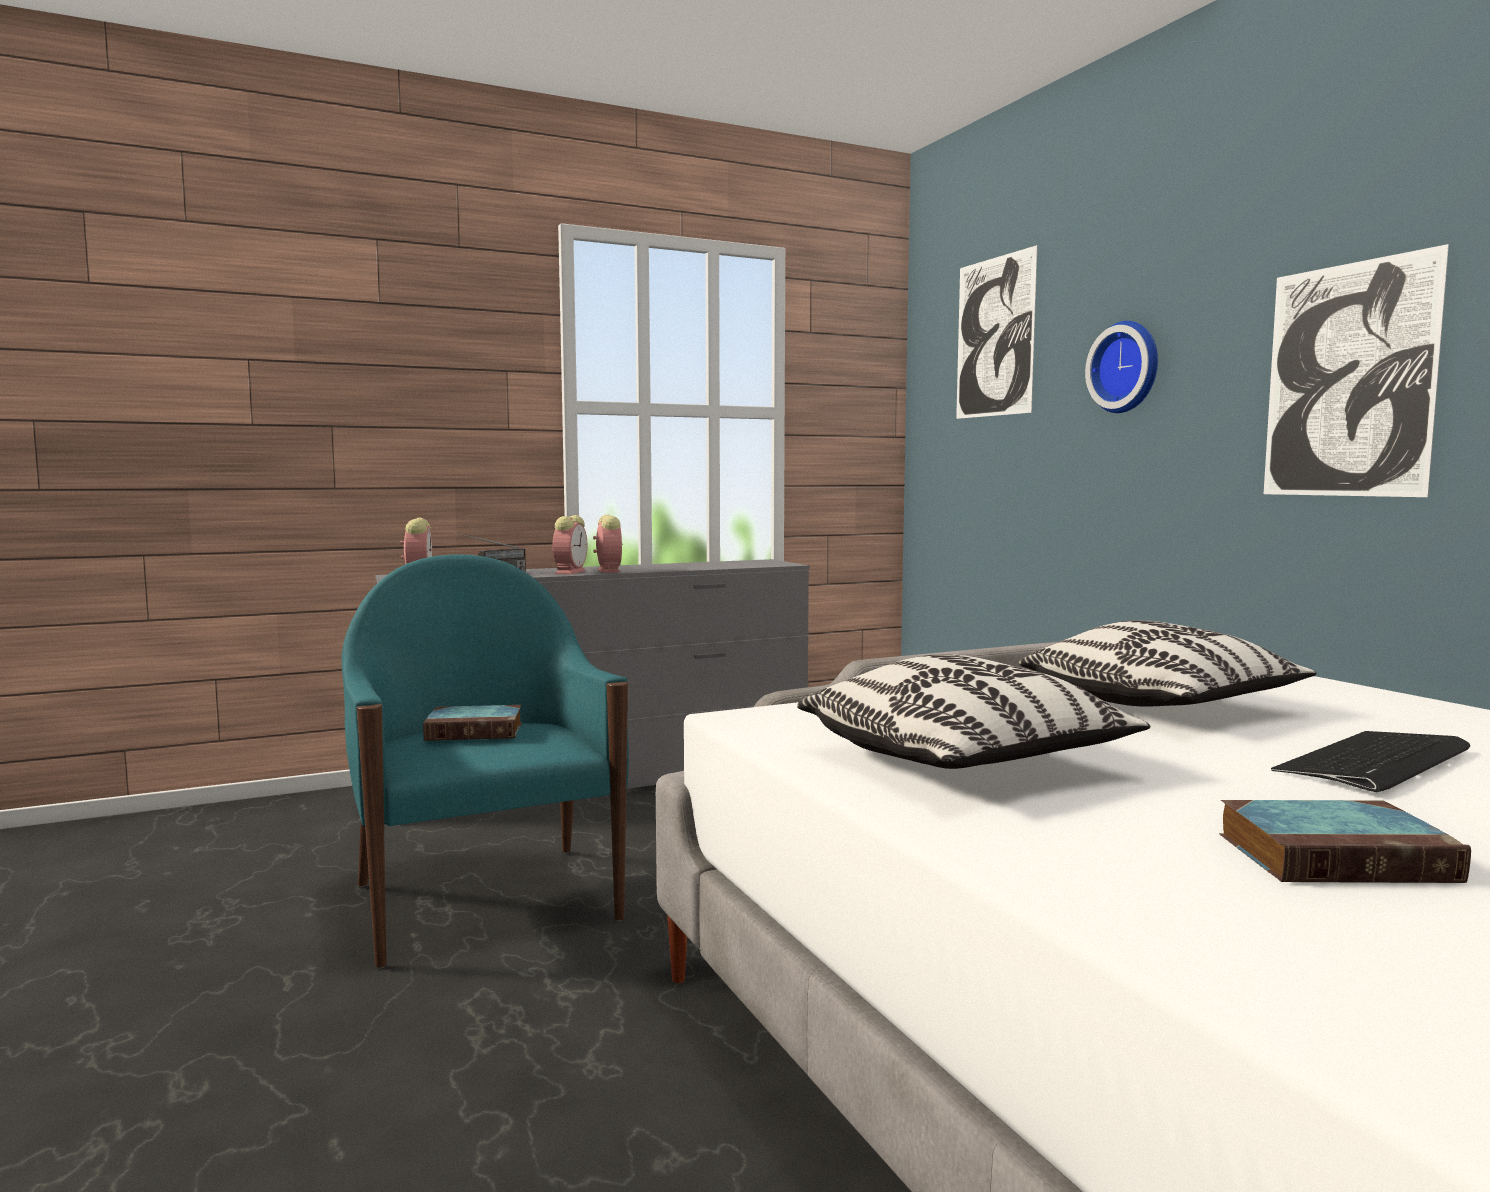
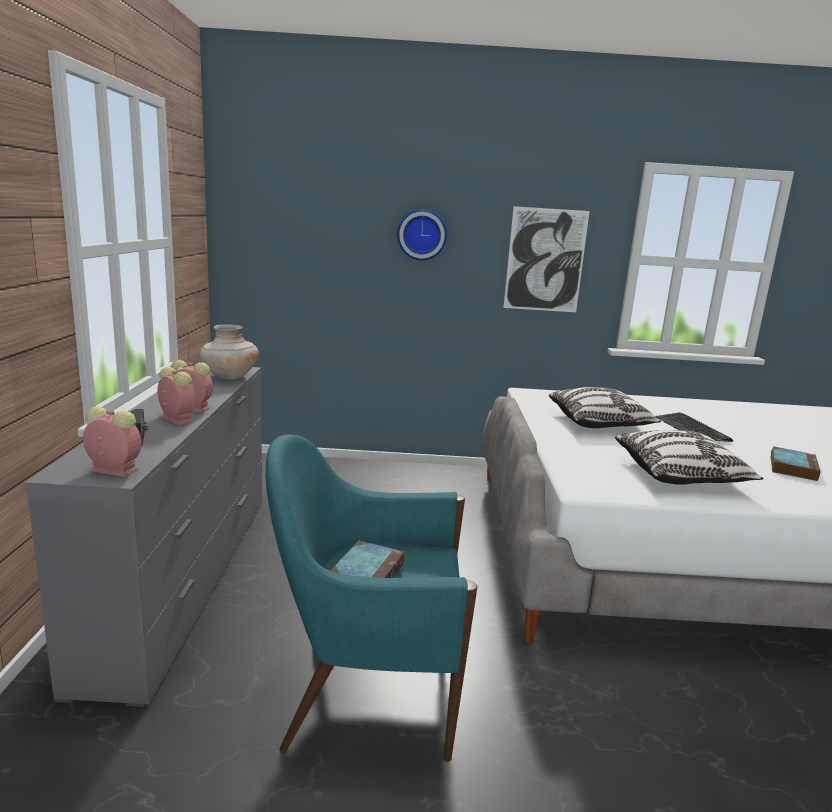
camera: 65 degrees left, 10 degrees up
(742, 565) = (229, 377): none -> beige vase
(994, 337) = (309, 196): picture -> none

